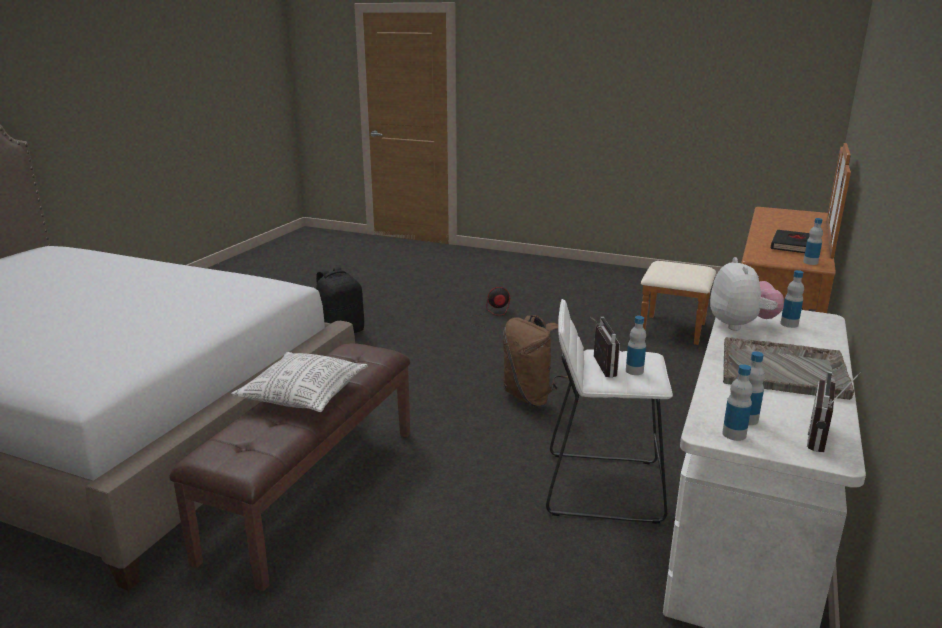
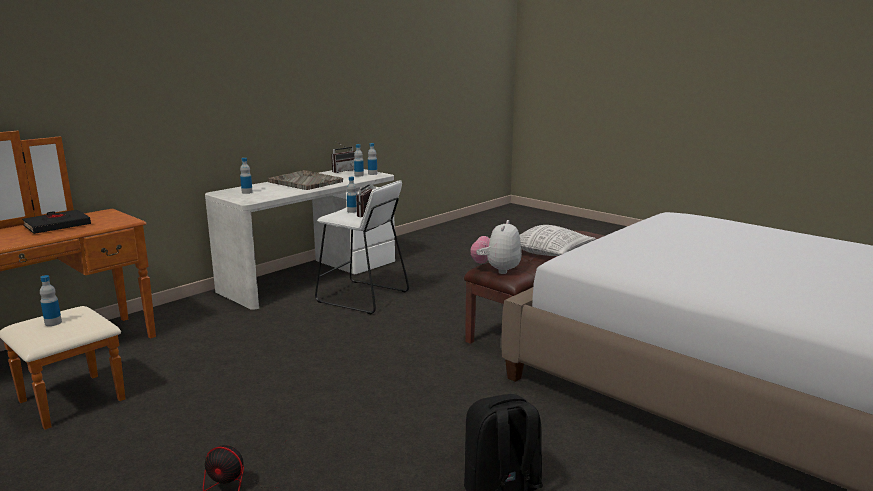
camera: 160 degrees left, 5 degrees down
(533, 397) = (339, 352): brown backpack -> none
(740, 325) = (274, 194): plush toy -> plush toy (497, 270)
(810, 262) = (103, 214): bottle -> bottle (53, 323)

